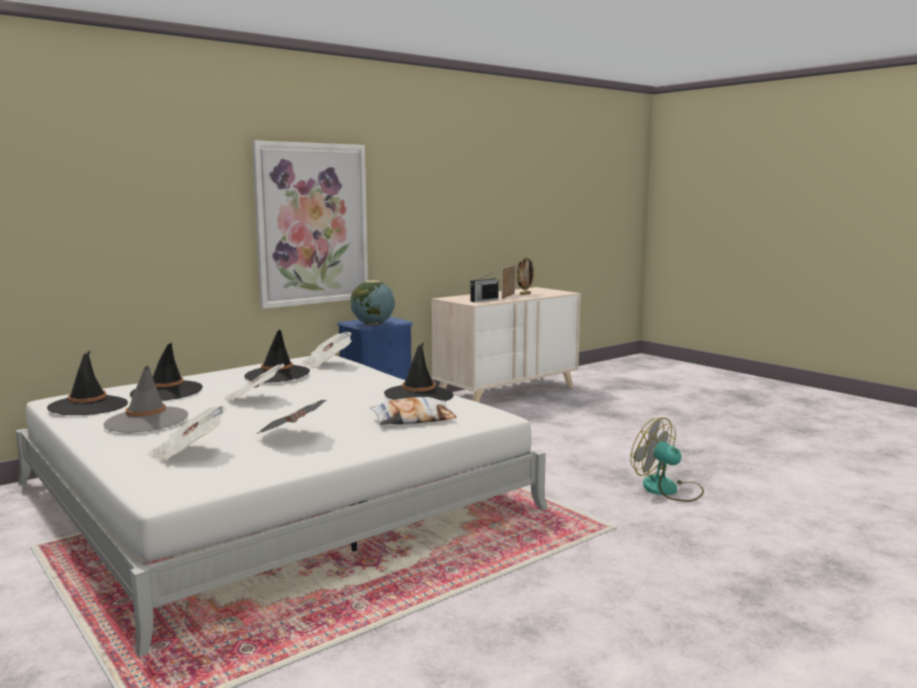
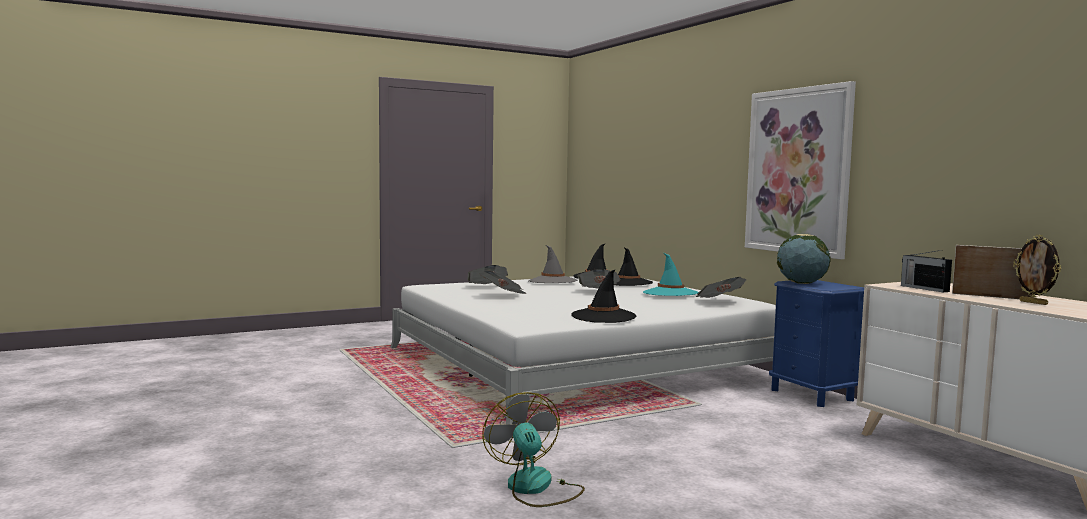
camera: 100 degrees right, 5 degrees down
(277, 374) = (670, 293): black hat -> turquoise hat
(413, 419) = (528, 312): pillow -> none
(668, 490) = (535, 488): fan -> fan turned 75 degrees counterclockwise

